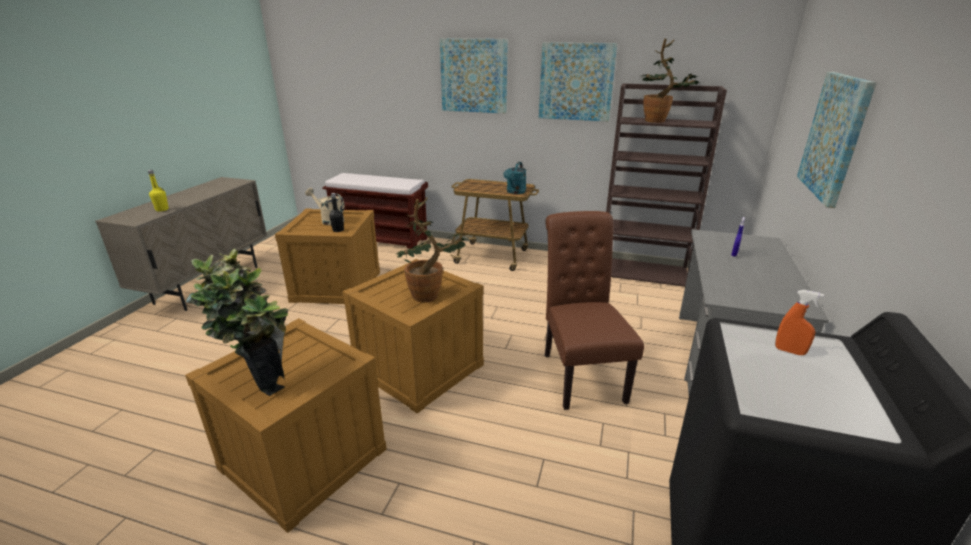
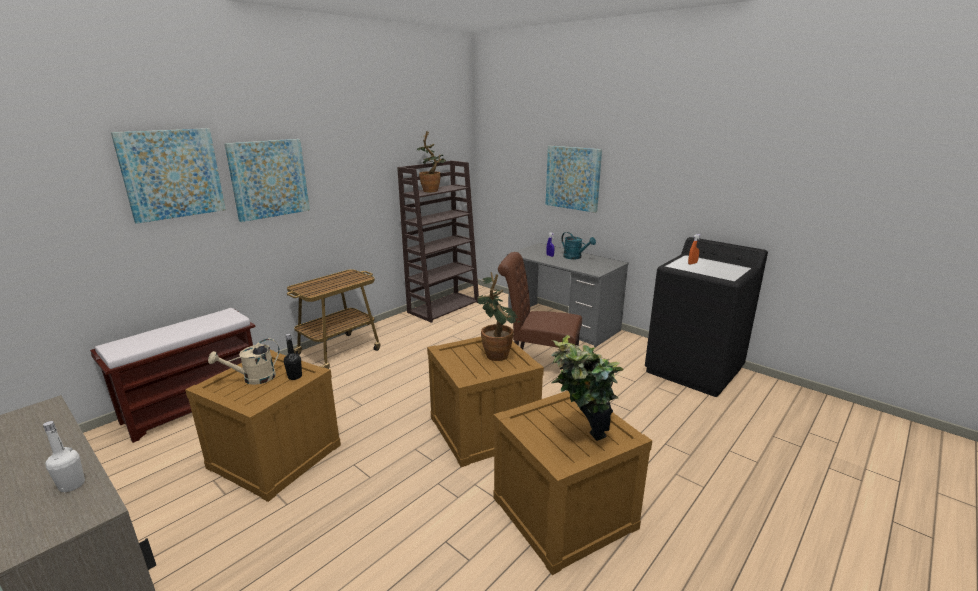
camera: 65 degrees left, 5 degrees down
(162, 209) = (72, 485): yellow bottle -> white bottle
(515, 192) = (356, 278): turquoise watering can -> turquoise watering can (575, 257)
(576, 82) = (362, 171): picture -> picture (172, 174)

